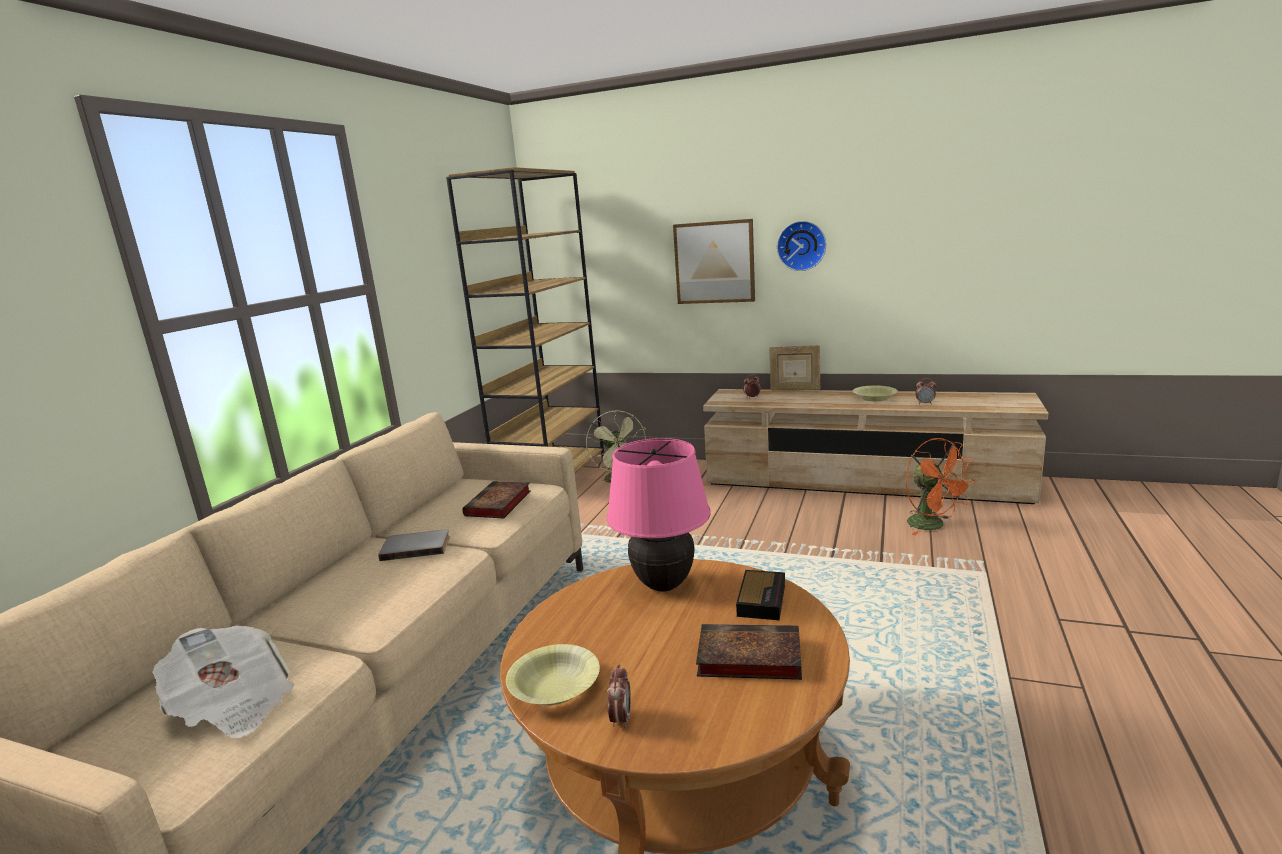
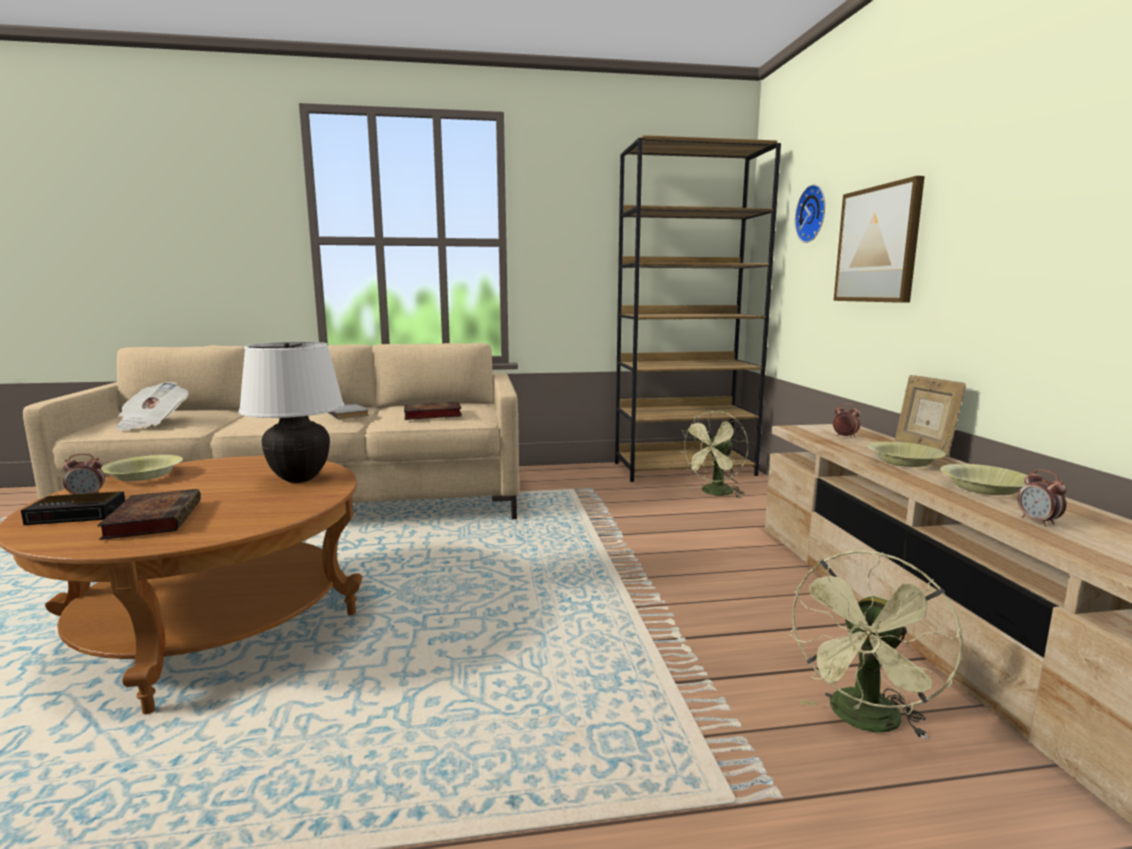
camera: 60 degrees right, 5 degrees down
(664, 585) = (299, 479): pink table lamp -> white table lamp
(762, 599) = (266, 512): alarm clock -> alarm clock (79, 514)
(801, 245) = (976, 213): wall clock -> wall clock (813, 214)
(818, 399) = (903, 462): none -> yellow bowl
(933, 526) = (864, 721): orange fan -> green fan

